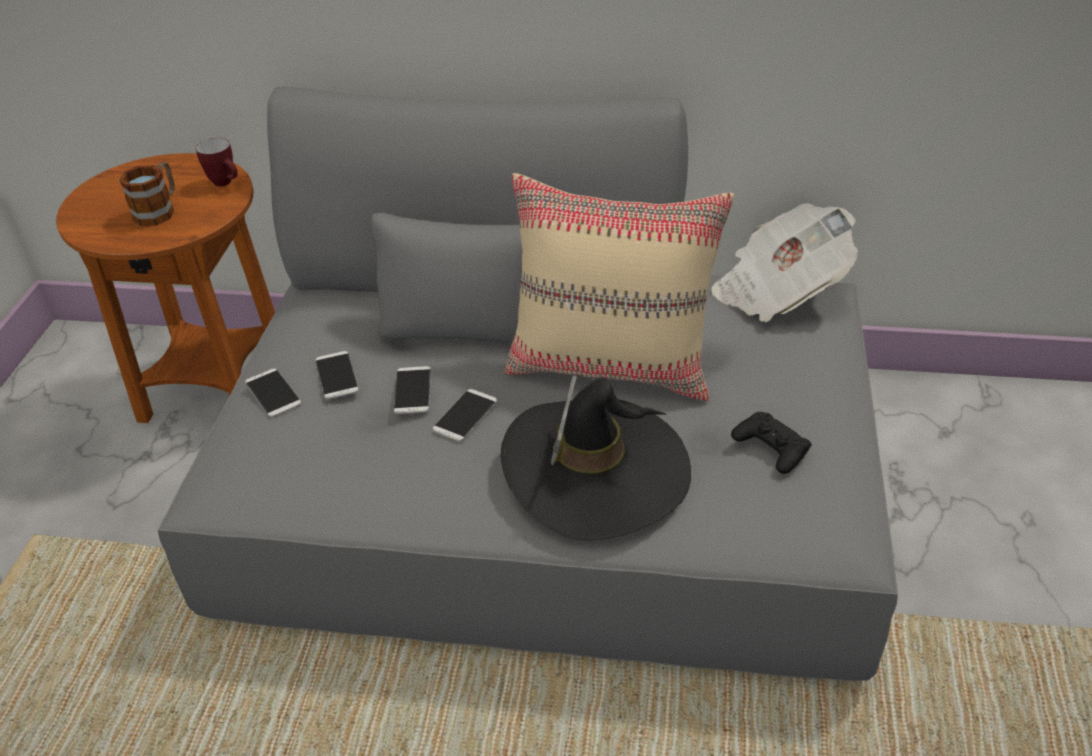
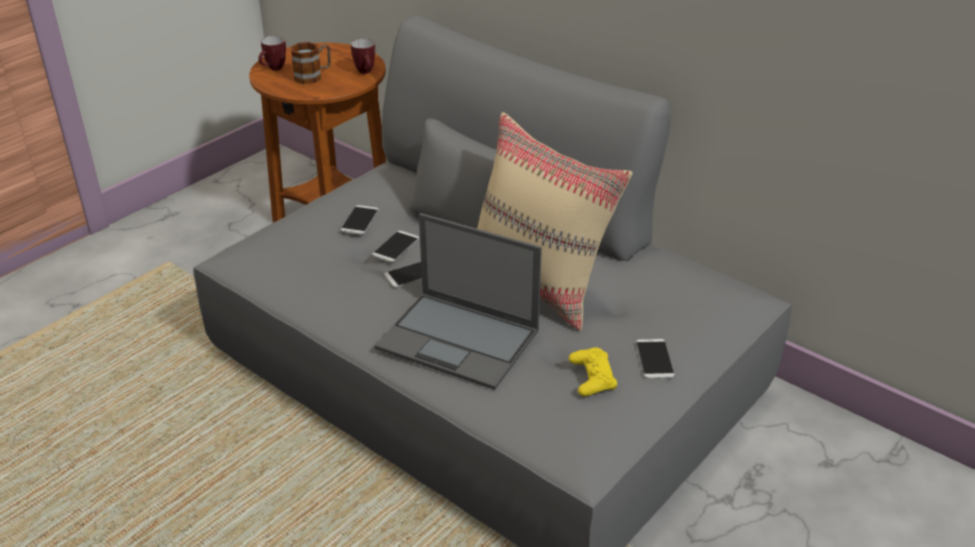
camera: 30 degrees right, 5 degrees down
(93, 219) = (274, 69): none -> mug
(273, 393) = (314, 216): phone -> phone (654, 359)
(596, 470) = (460, 340): black hat -> laptop
(771, 447) = (592, 377): black game controller -> yellow game controller
(779, 291) = (712, 282): newspaper -> none

